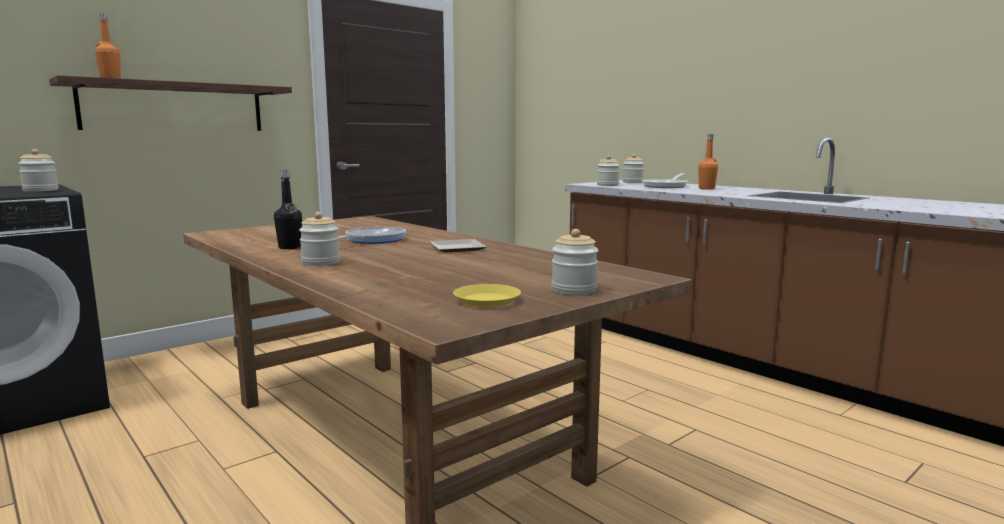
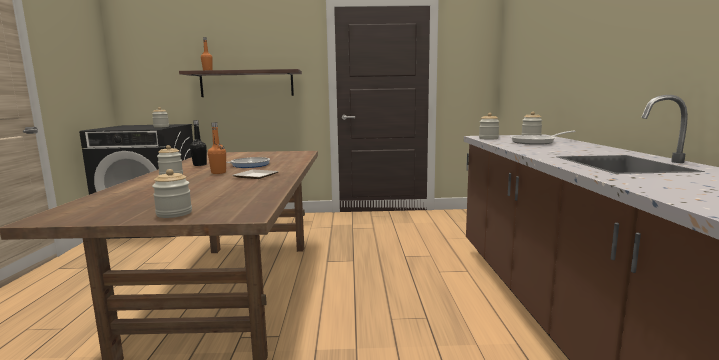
camera: 40 degrees right, 0 degrees up
(486, 300) = (117, 210): yellow plate -> none
(706, 189) = (559, 147): orange bottle -> orange bottle (218, 172)

